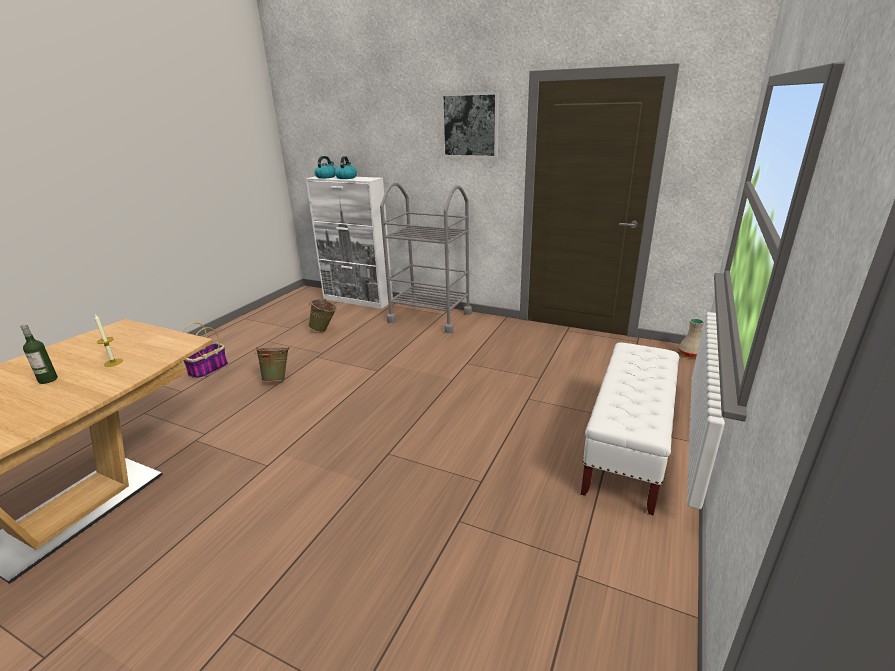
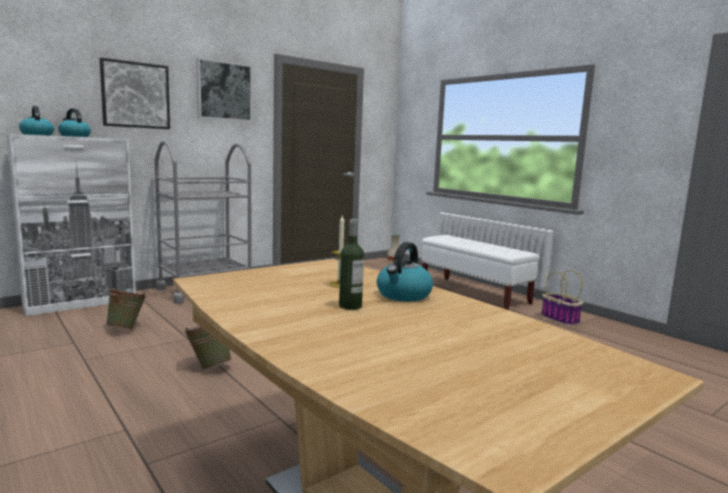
camera: 65 degrees left, 15 degrees down
(78, 390) = (403, 295): none -> kettle
(208, 370) = (92, 405): basket -> basket (560, 319)
(395, 138) = (135, 95): none -> picture

